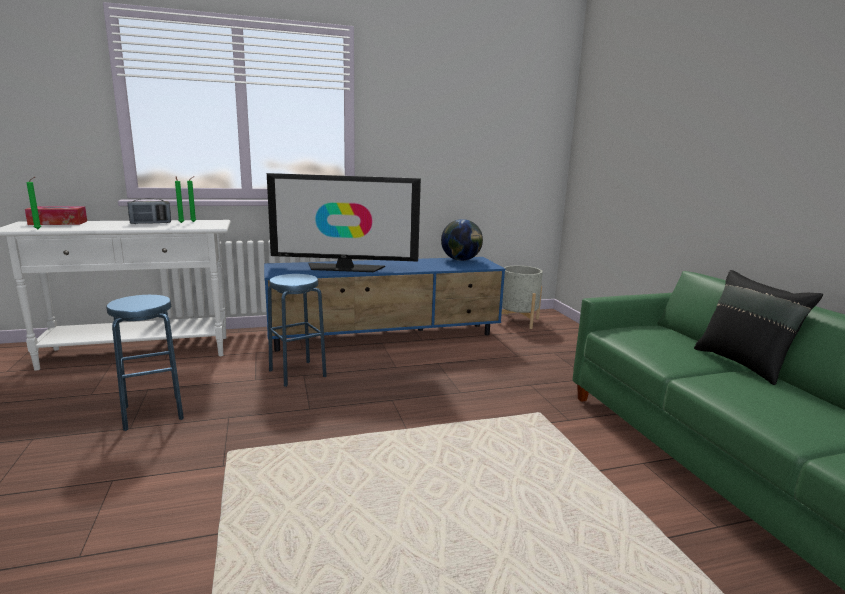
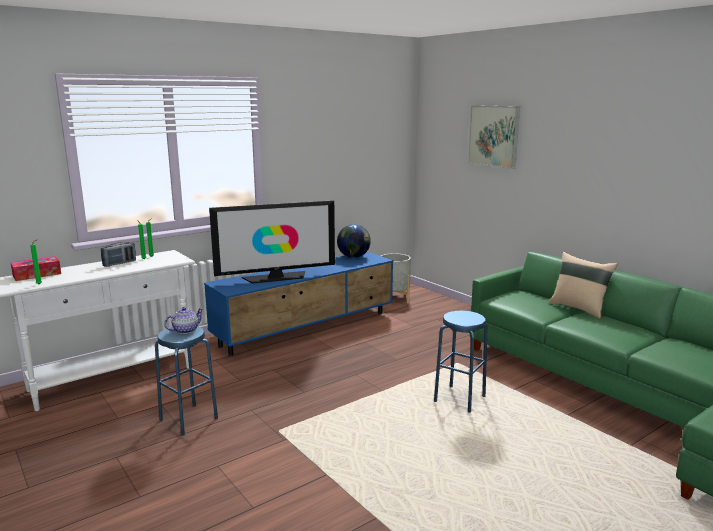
camera: 20 degrees left, 0 degrees up
(148, 300) = (185, 330): none -> teapot
(297, 373) = (267, 369): blue stool -> blue stool (459, 399)
(662, 107) = (493, 136): none -> picture
(743, 364) = (579, 308): black pillow -> beige pillow

